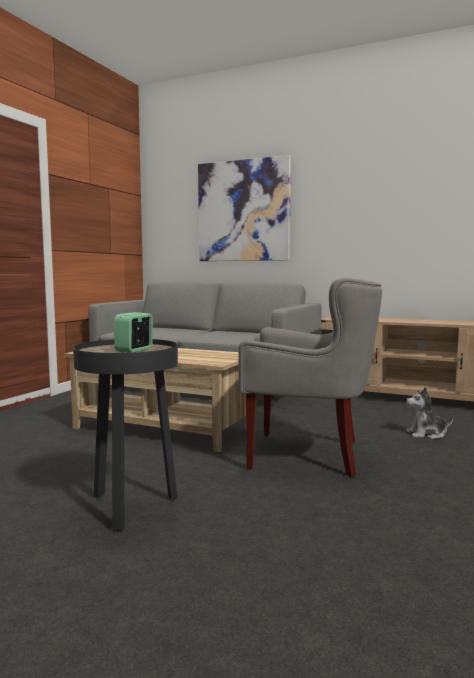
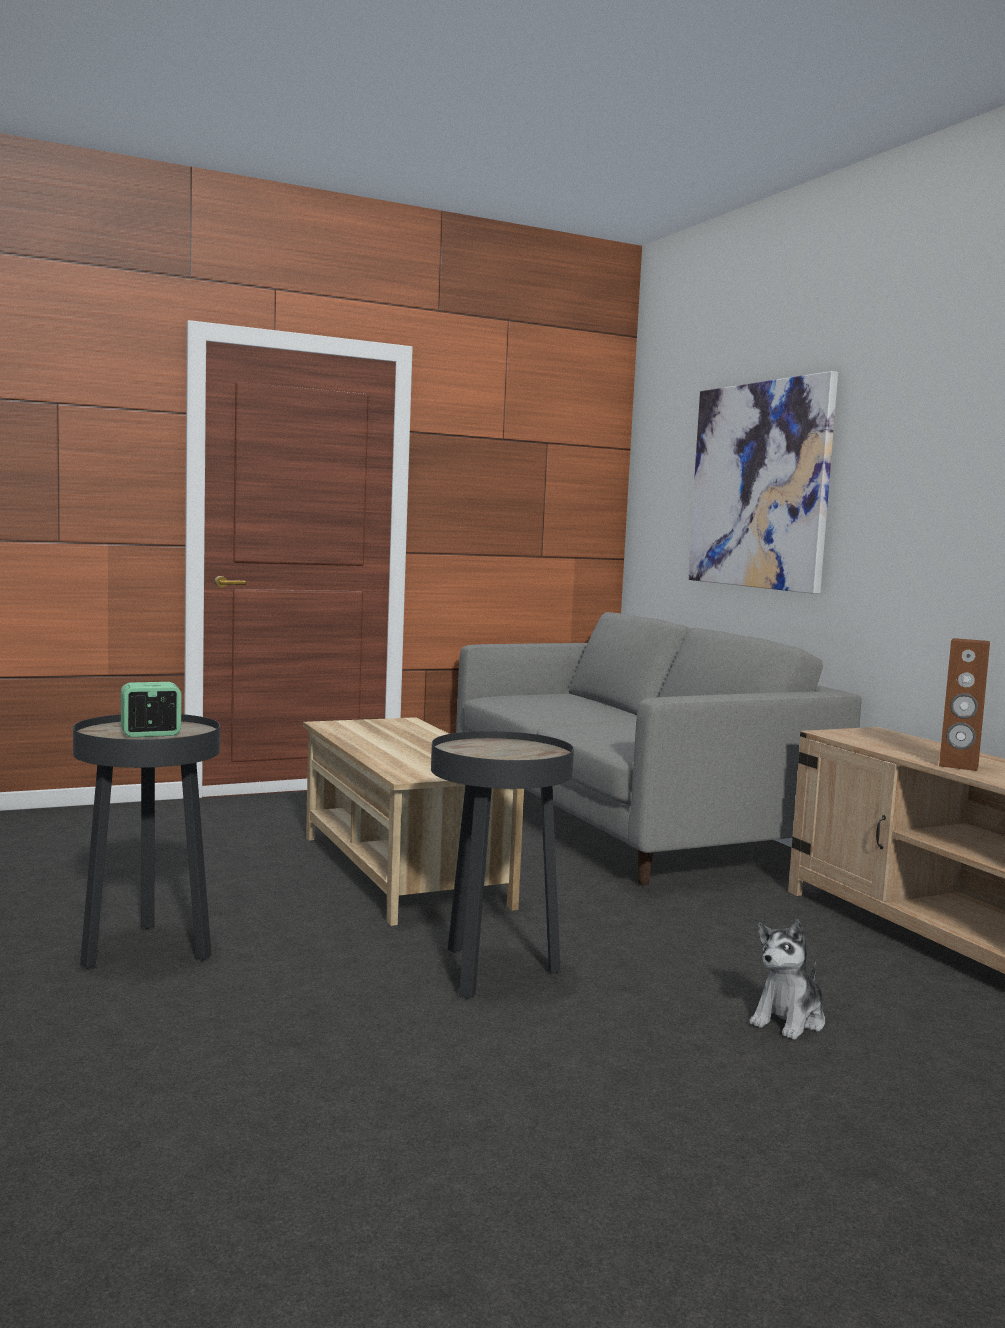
camera: 40 degrees right, 0 degrees up
(308, 455) = (492, 973): grey armchair -> black side table
(406, 321) = (958, 765): none -> brown speaker
(427, 434) = (789, 1020): plush toy -> plush toy turned 90 degrees counterclockwise

